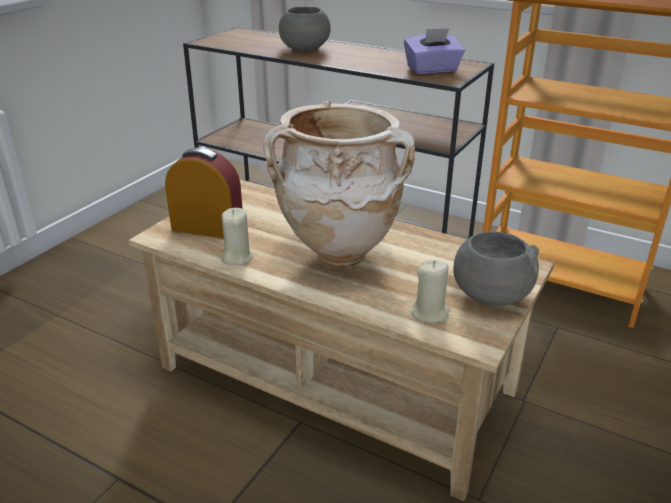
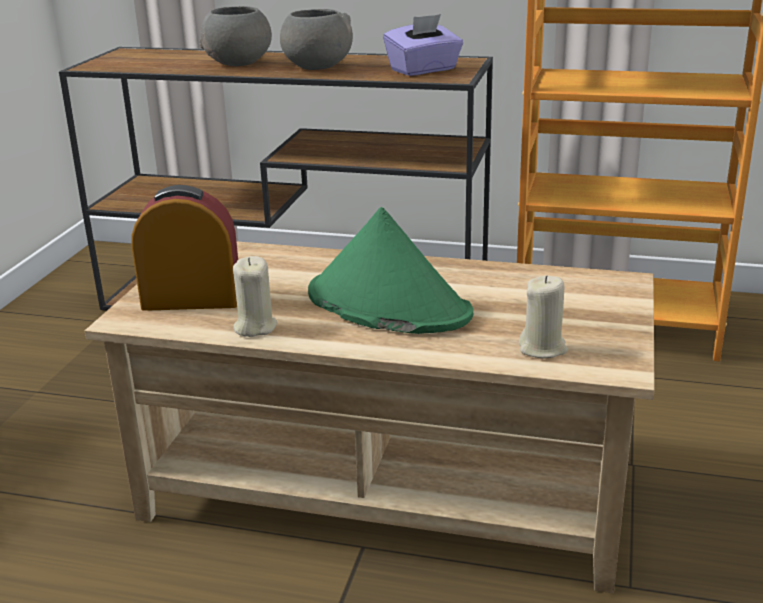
camera: 15 degrees left, 5 degrees down
(337, 255) = (387, 304): beige vase -> green hat
(490, 295) = (602, 318): grey bowl -> grey bowl (317, 67)

